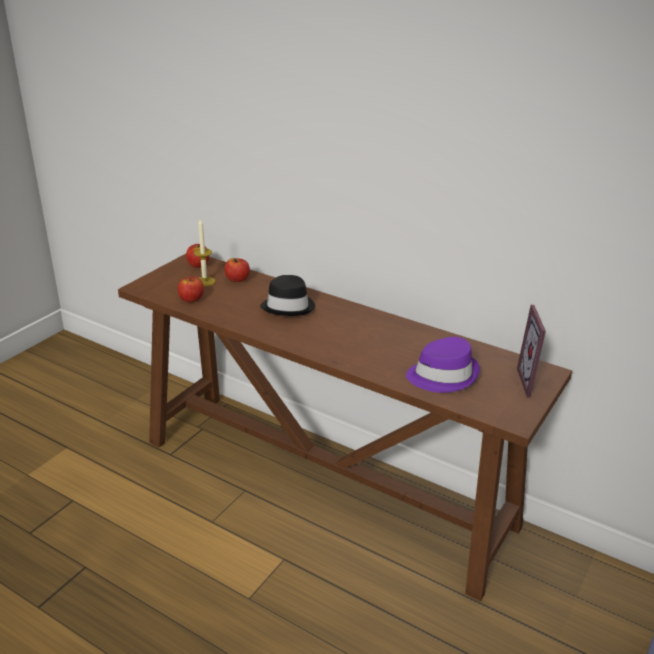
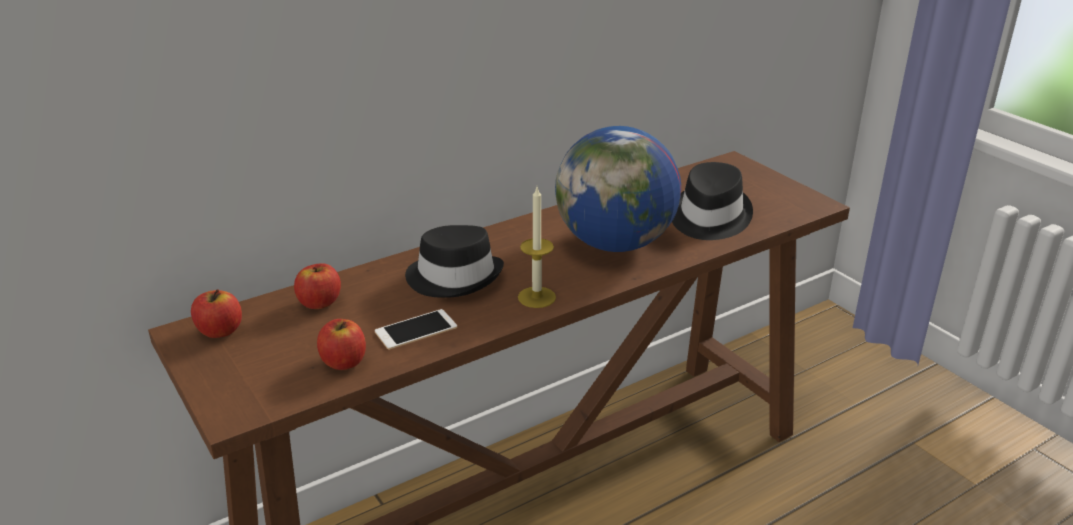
camera: 65 degrees left, 0 degrees up
(204, 281) = (292, 336): candle -> candle (536, 297)
(230, 309) = (416, 330): none -> phone
(370, 347) = (615, 244): none -> globe
(442, 375) = (708, 217): purple hat -> black hat
(536, 383) = (750, 173): picture frame -> none

